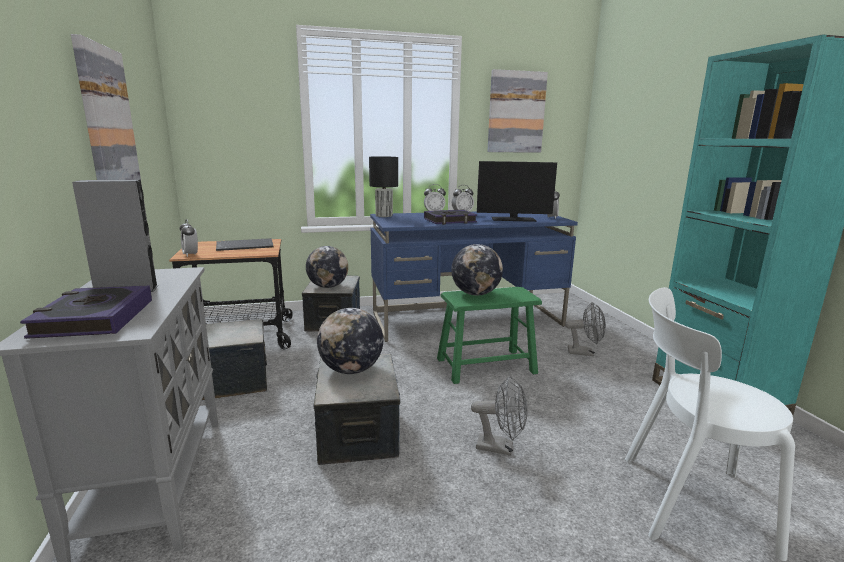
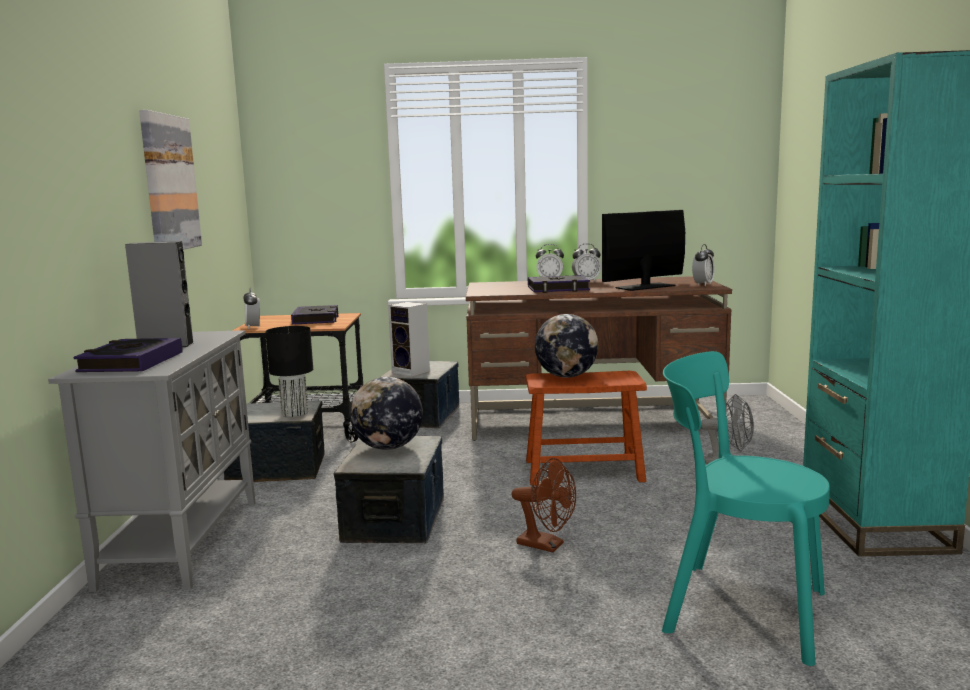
camera: 15 degrees right, 5 degrees down
(246, 246) = (316, 319): keyboard -> book
(328, 286) = (412, 372): globe -> speaker
(384, 215) = (483, 284): black table lamp -> black table lamp (295, 414)
(467, 319) = (593, 422): blue desk -> brown desk
(486, 366) = (583, 470): green stool -> brown stool
(501, 447) = (547, 545): grey fan -> brown fan
(513, 219) = (645, 287): monitor -> monitor turned 135 degrees clockwise
(516, 112) = (668, 147): picture -> none
(686, 501) = (736, 608): white chair -> turquoise chair

